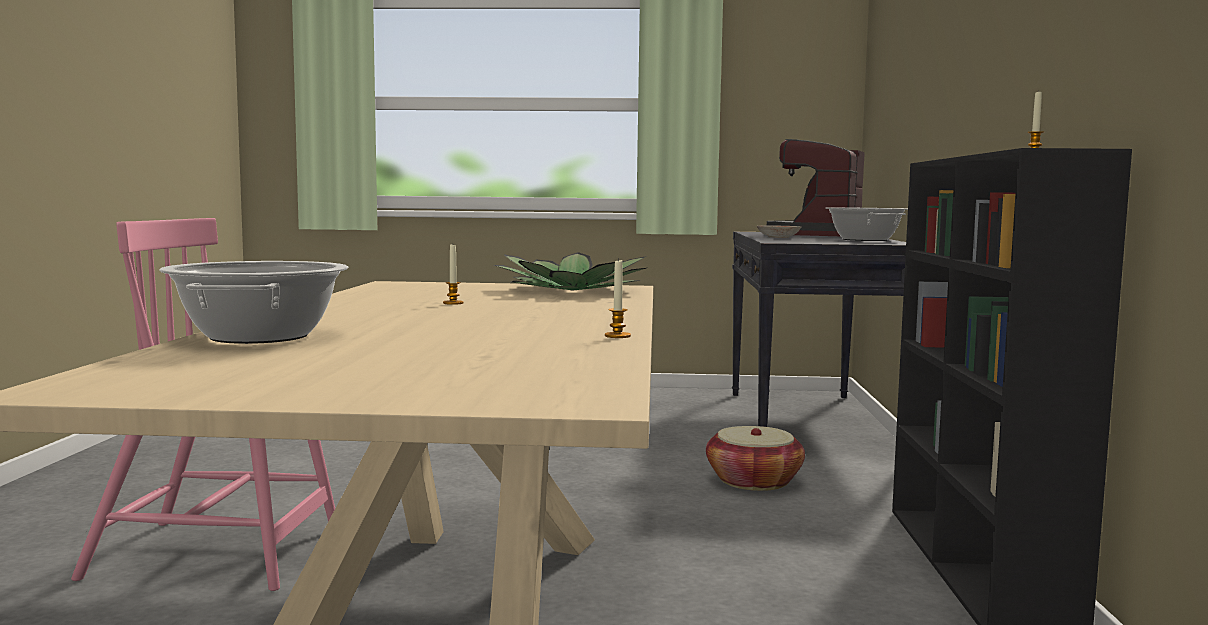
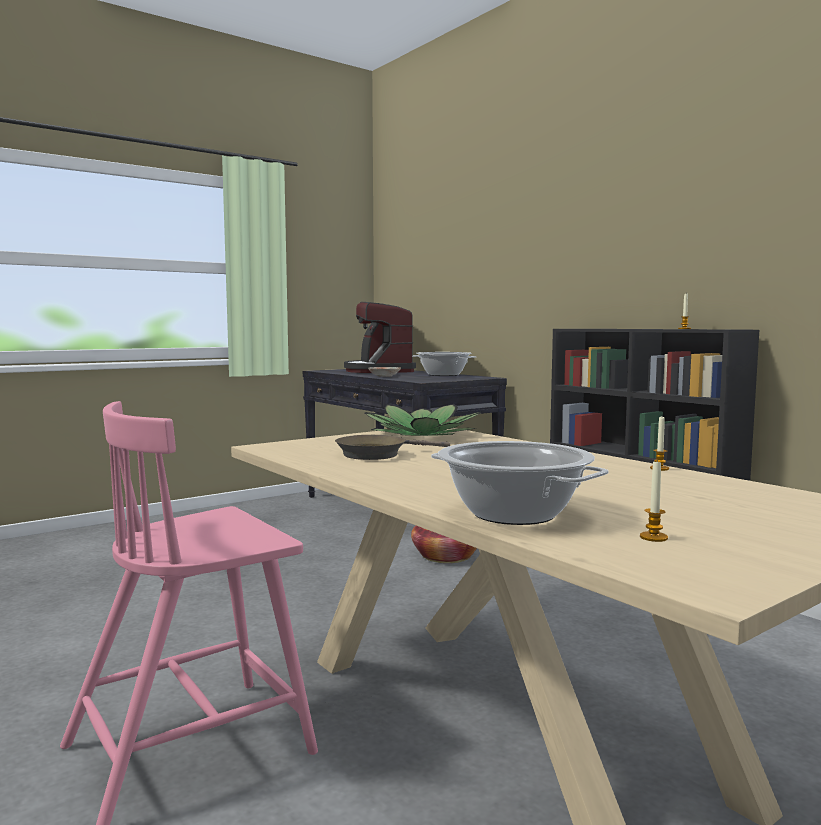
camera: 40 degrees left, 0 degrees up
(436, 296) = (377, 454): none -> brown frying pan
(453, 303) = (429, 459): candle -> candle (653, 537)

